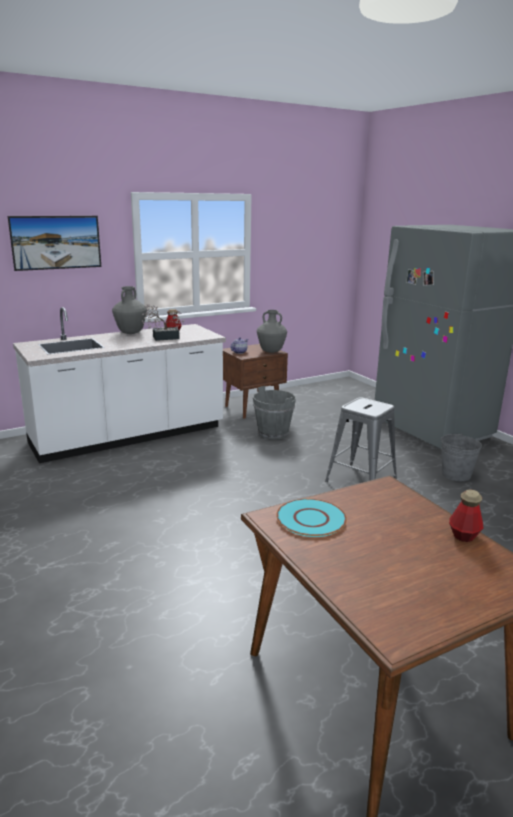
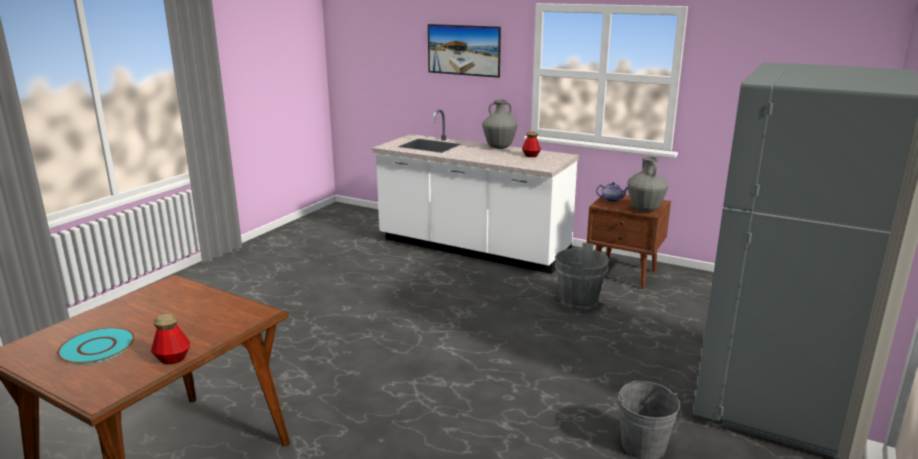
camera: 60 degrees right, 0 degrees up
(162, 338) = (503, 158): potted plant -> none
(310, 519) = (174, 296): turquoise plate -> turquoise plate (97, 347)
(361, 480) = (535, 379): grey stool -> none

